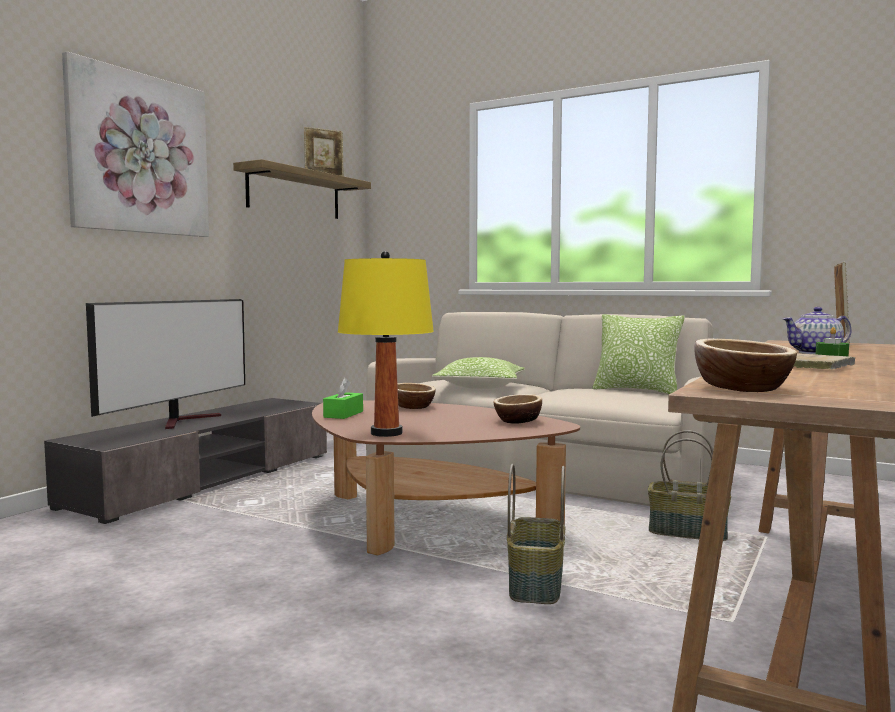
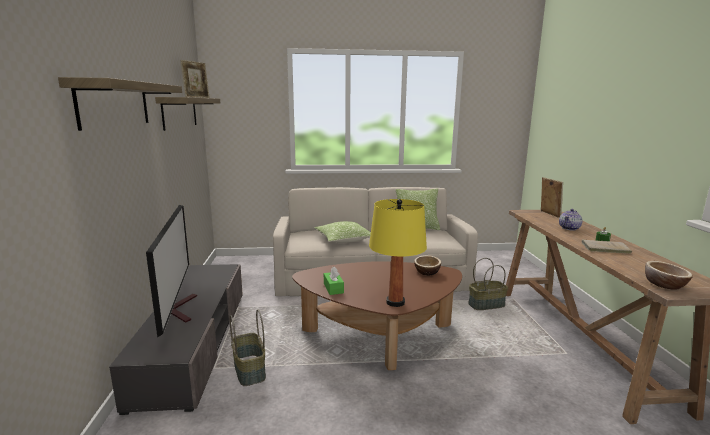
camera: 35 degrees left, 10 degrees up
(140, 154) = (115, 104): picture -> shelf
(413, 407) = (352, 270): bowl -> none
(537, 585) = (484, 361): basket -> basket (250, 370)

